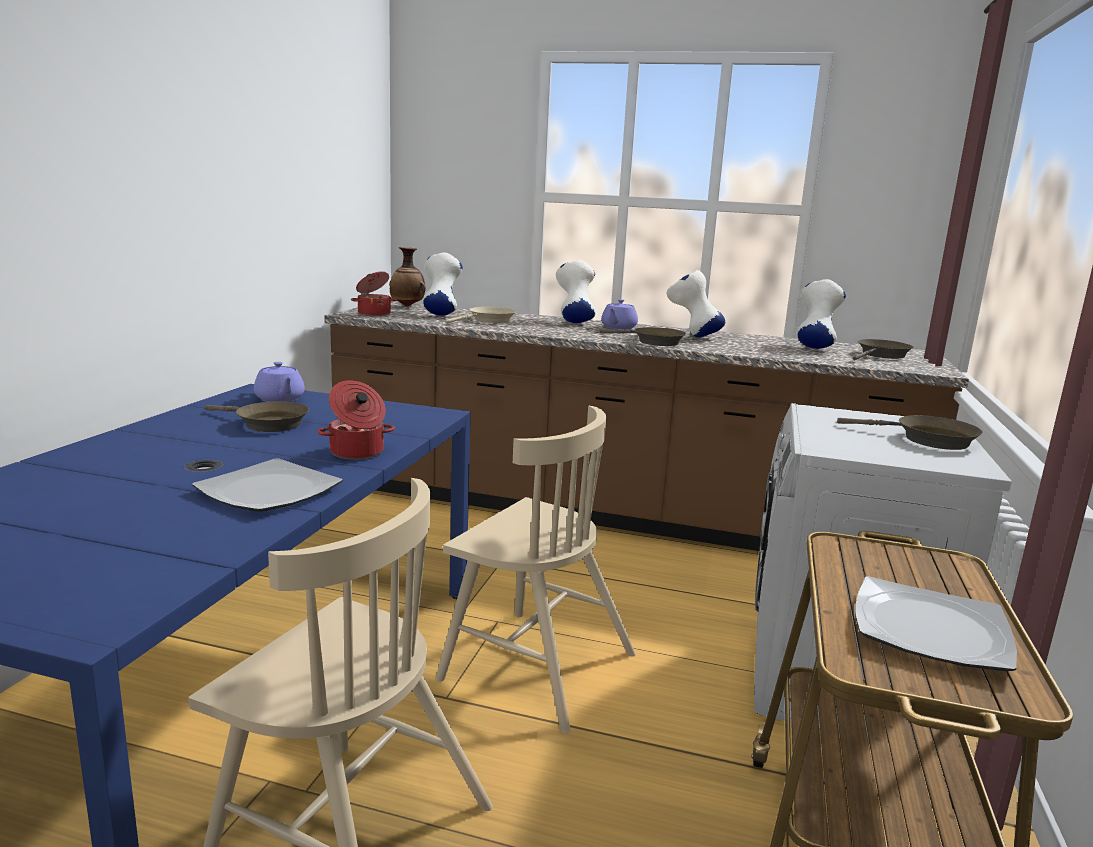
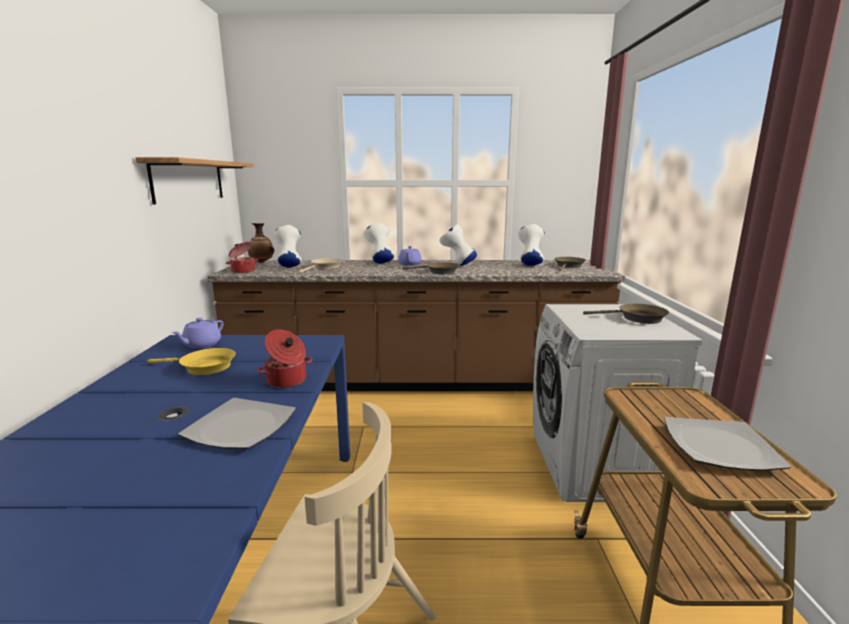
camera: 15 degrees left, 0 degrees up
(267, 423) = (204, 367): brown frying pan -> yellow frying pan
(280, 399) = (201, 345): purple teapot -> purple teapot turned 75 degrees clockwise
(314, 180) = (189, 180): none -> shelf
(529, 662) = (412, 498): beige chair -> none

